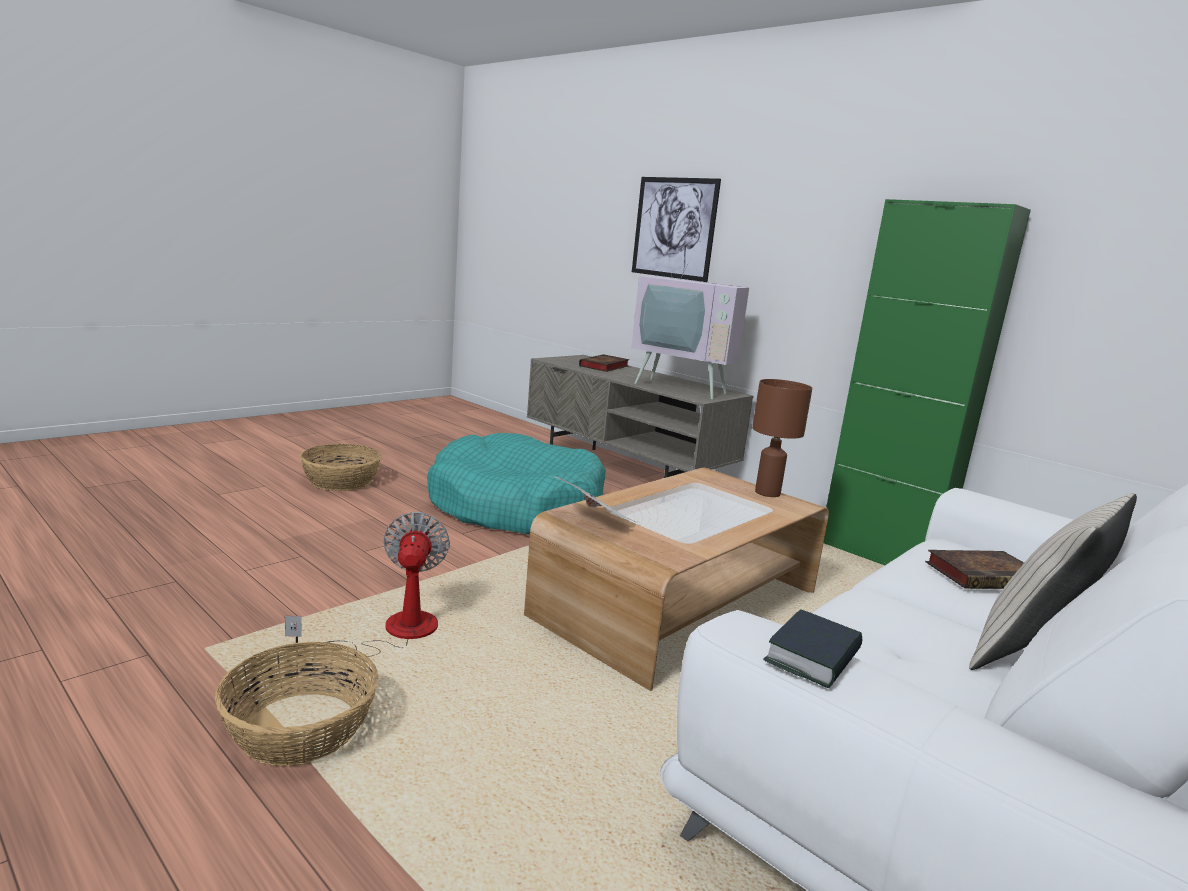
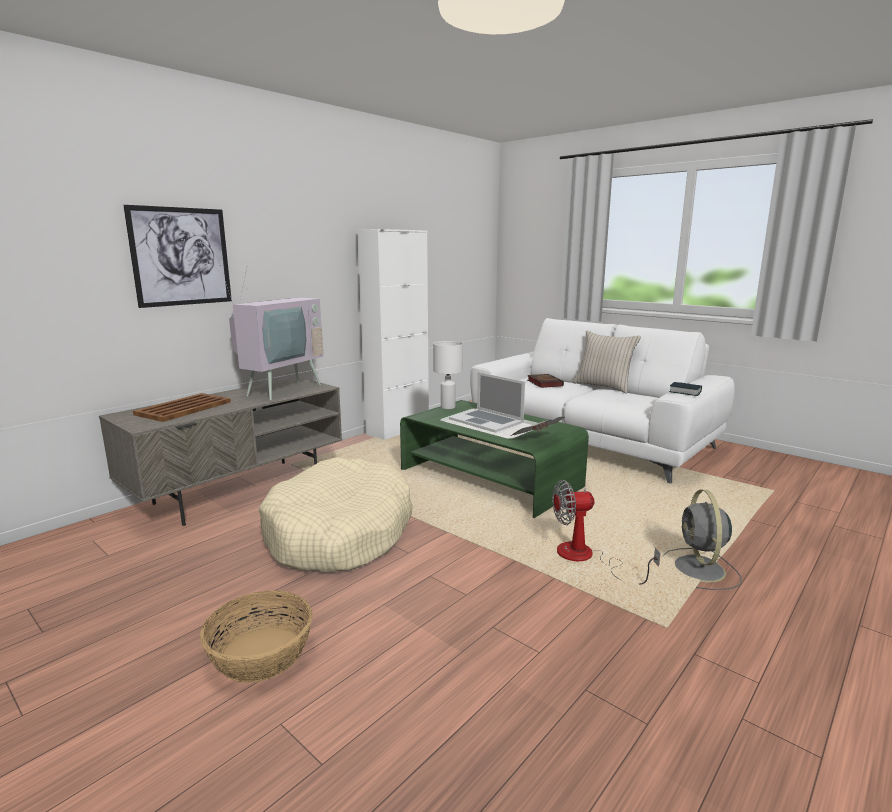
camera: 90 degrees left, 0 degrees up
(299, 729) = (699, 570): basket -> grey fan
(516, 507) = (339, 533): turquoise dog bed -> beige dog bed
(604, 367) = (185, 408): book -> brown tray
(678, 604) = (489, 478): brown coffee table -> green coffee table
(697, 507) = (486, 420): none -> laptop
(768, 493) = (448, 407): brown table lamp -> white table lamp
(879, 555) = (398, 430): green cabinet -> white cabinet

